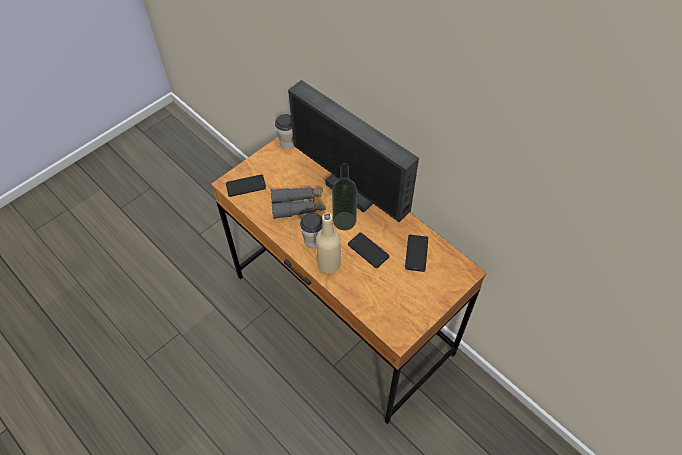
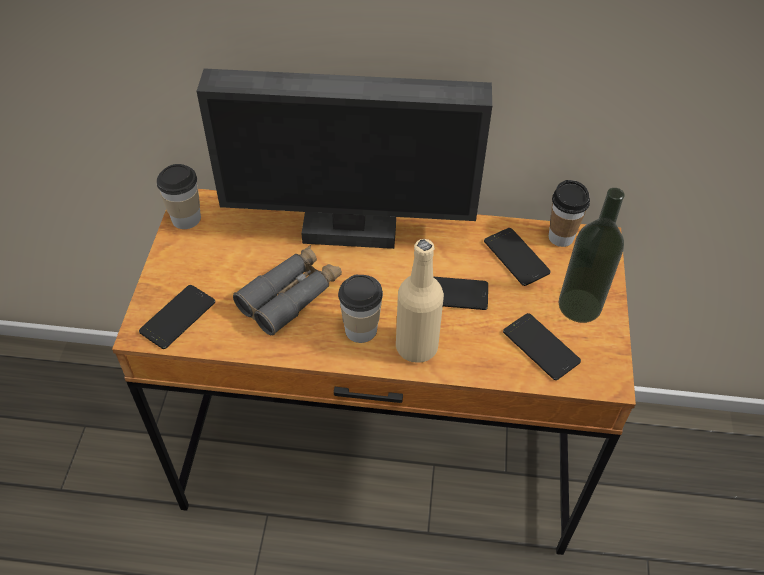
camera: 40 degrees left, 5 degrees down
(344, 221) = (379, 275): bottle -> bottle (579, 305)
(384, 302) = (541, 346): none -> phone
(449, 258) = (561, 237): none -> cup

